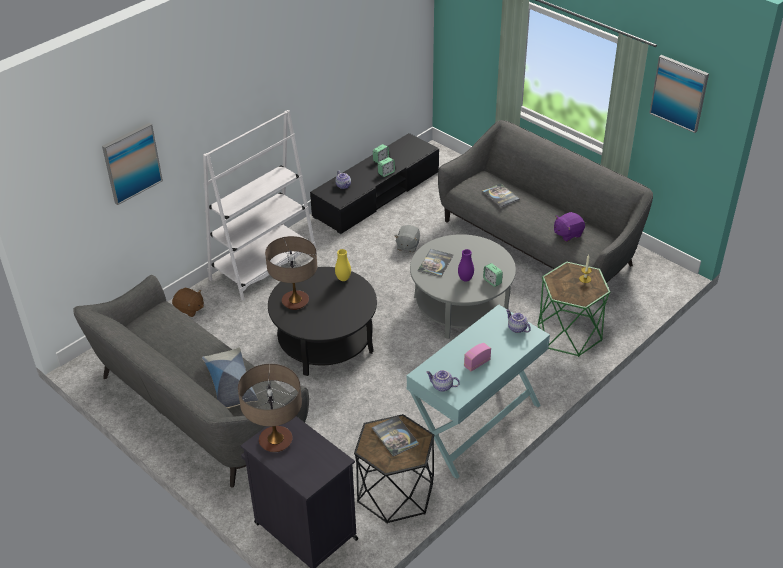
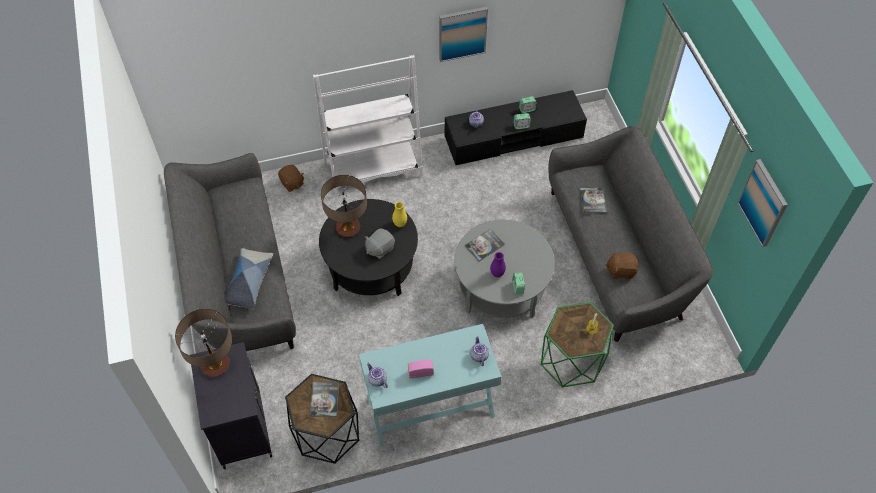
camera: 30 degrees right, 15 degrees up
(132, 163) = (250, 61): picture -> picture (462, 33)
(407, 246) = (501, 203): grey plush toy -> grey plush toy (379, 248)
(567, 234) = (621, 270): purple plush toy -> brown plush toy

